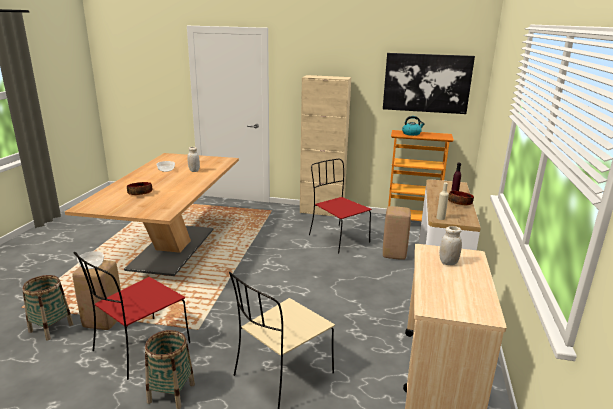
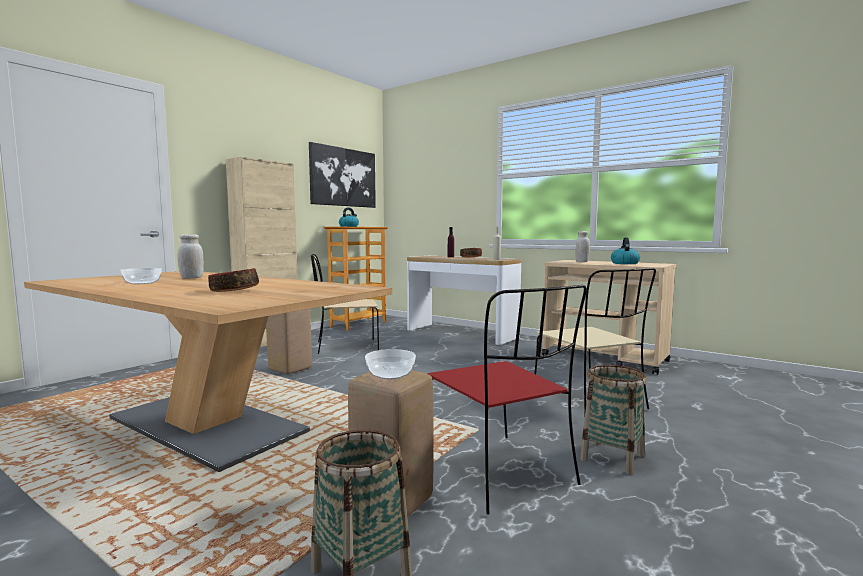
camera: 65 degrees left, 15 degrees down
(337, 238) = (345, 347): red chair -> beige chair
(394, 255) = (410, 338): beige stool -> beige stool (291, 369)
(456, 289) = (624, 263): none -> kettle

